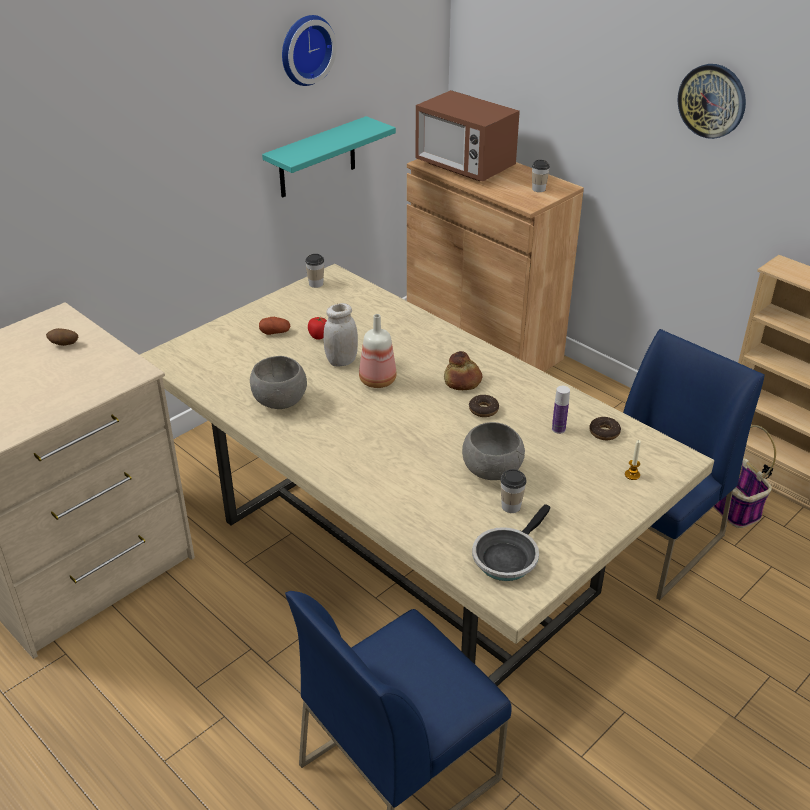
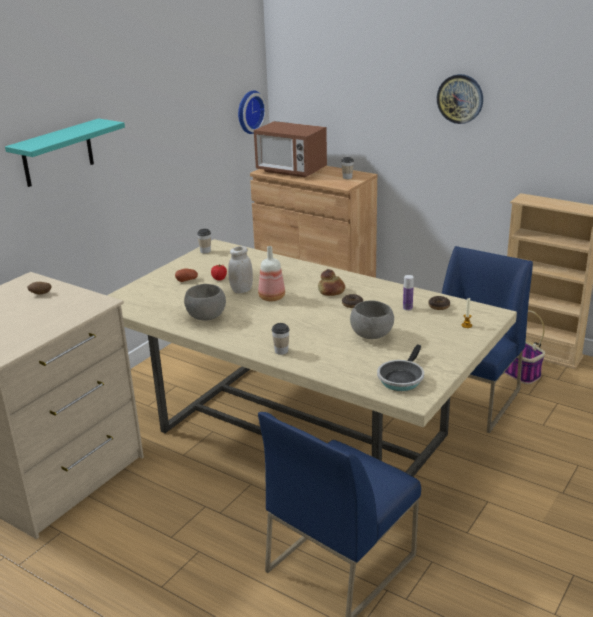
camera: 10 degrees left, 10 degrees down
(304, 49) = (178, 91): wall clock -> wall clock (249, 111)
(317, 158) = (190, 170): turquoise shelf -> turquoise shelf (57, 153)
(511, 506) = (392, 352): cup -> cup (281, 351)

